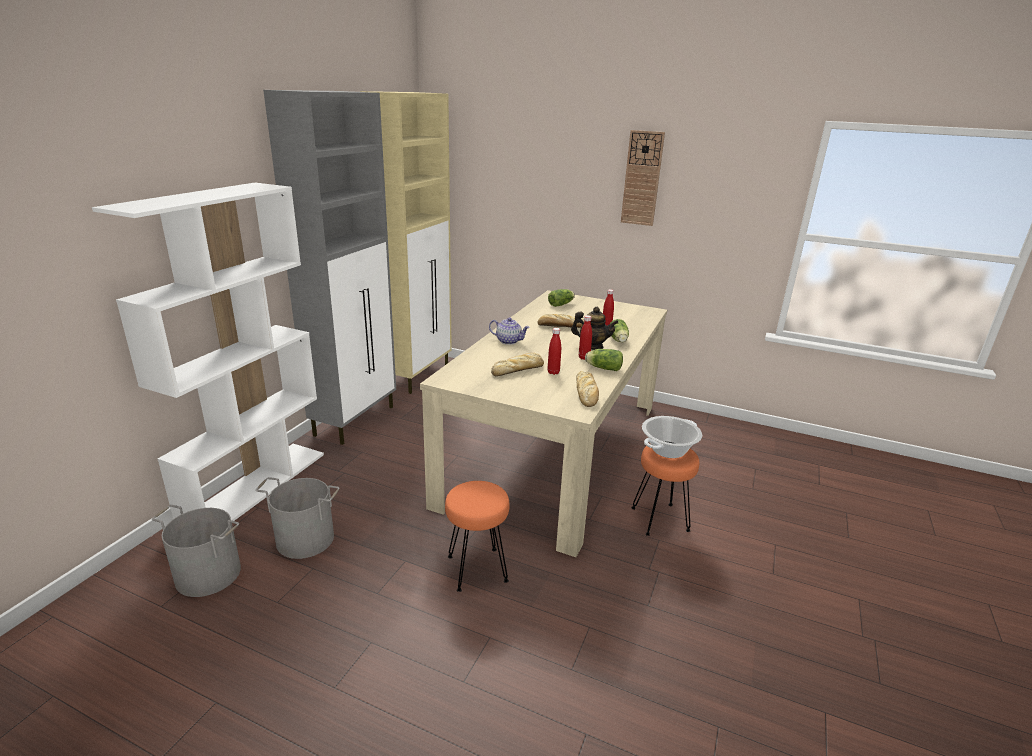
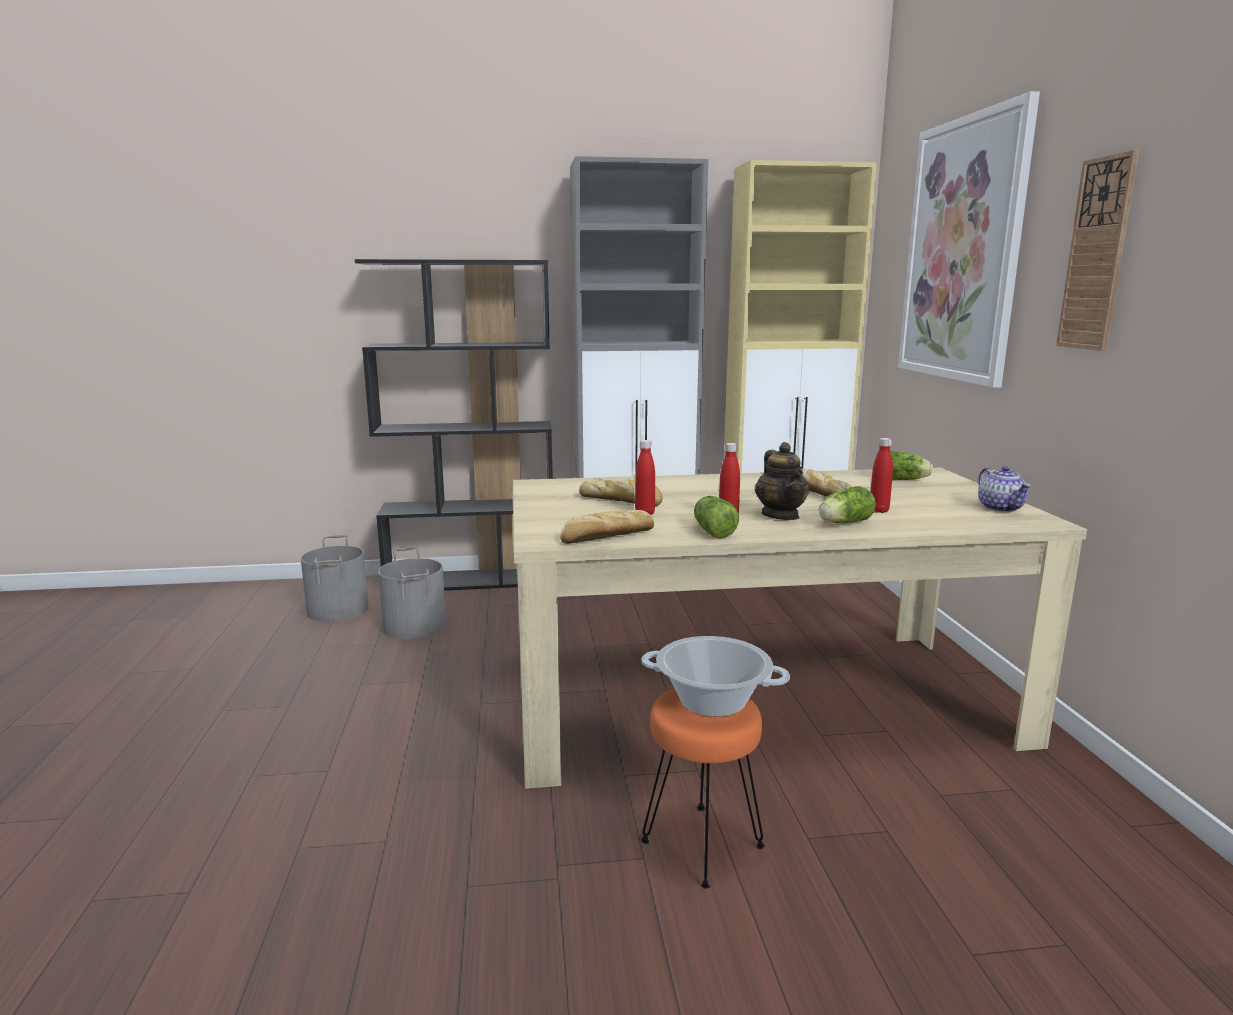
camera: 60 degrees right, 10 degrees down
(256, 486) = (472, 580): white bookcase -> black bookcase
(476, 569) = (440, 724): orange stool -> none
(509, 341) = (702, 483): teapot -> teapot (1001, 508)
(530, 162) = (962, 251): none -> picture

